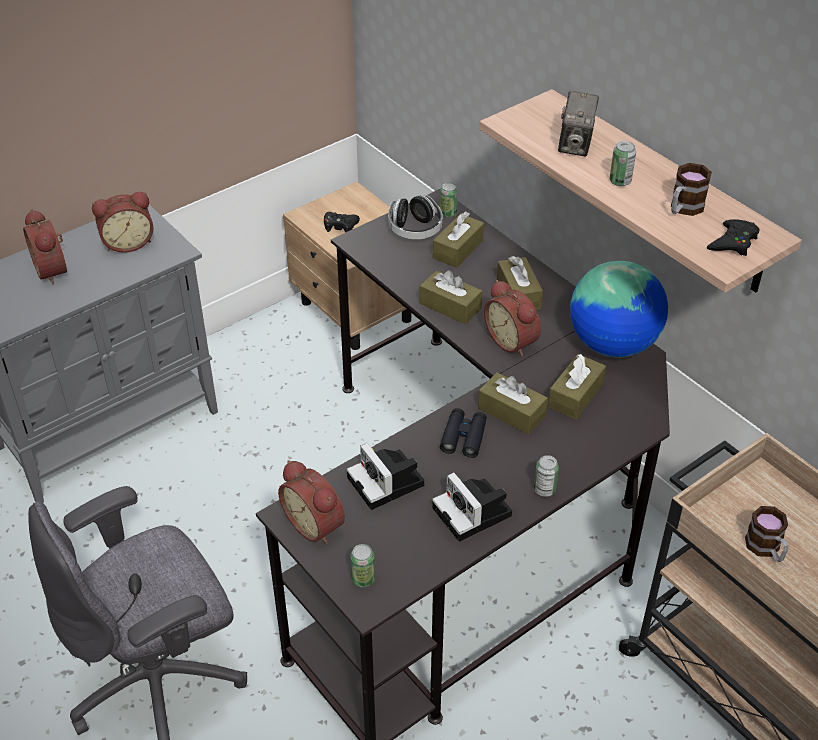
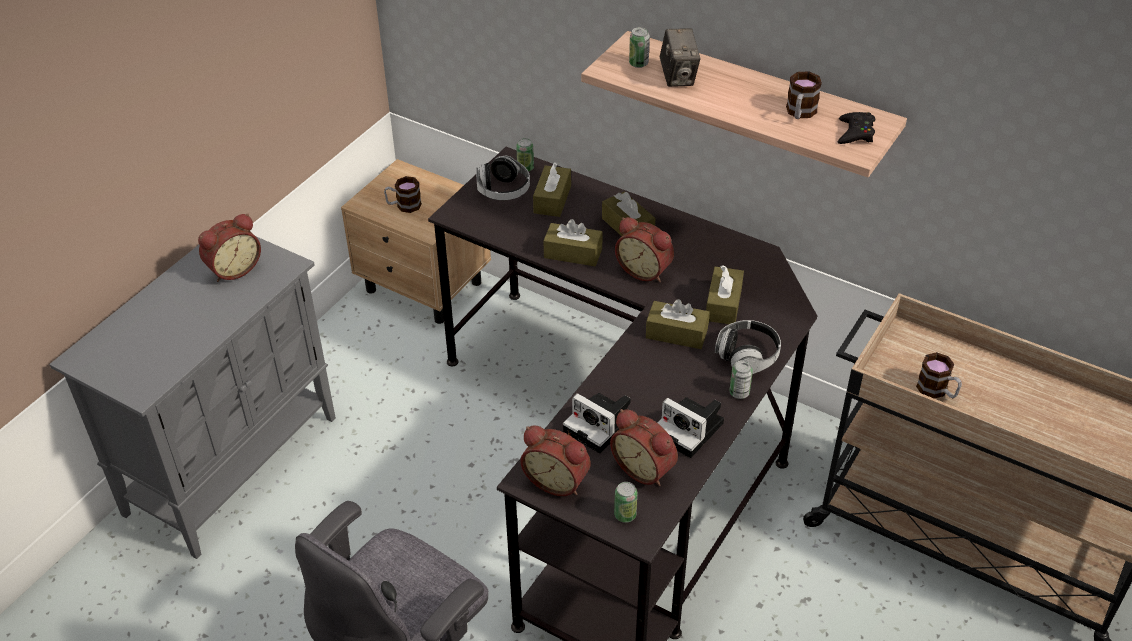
camera: 20 degrees left, 0 degrees up
(54, 270) = (172, 313): alarm clock -> alarm clock (645, 468)
(340, 226) = (403, 205): black game controller -> mug
(463, 437) = (647, 367): black binoculars -> none
(572, 455) = (747, 356): none -> headphones
(613, 345) = (733, 251): globe -> none
(620, 181) = (734, 101): can -> can (638, 63)

